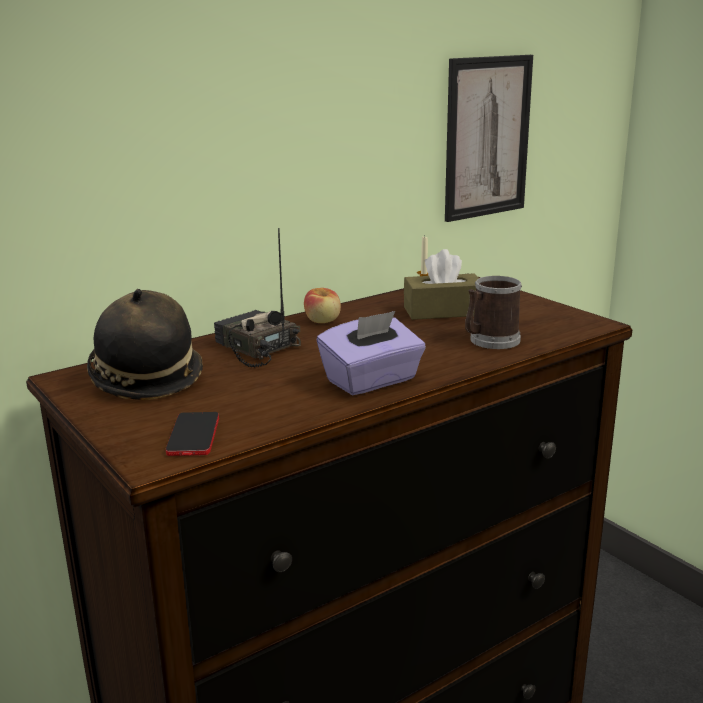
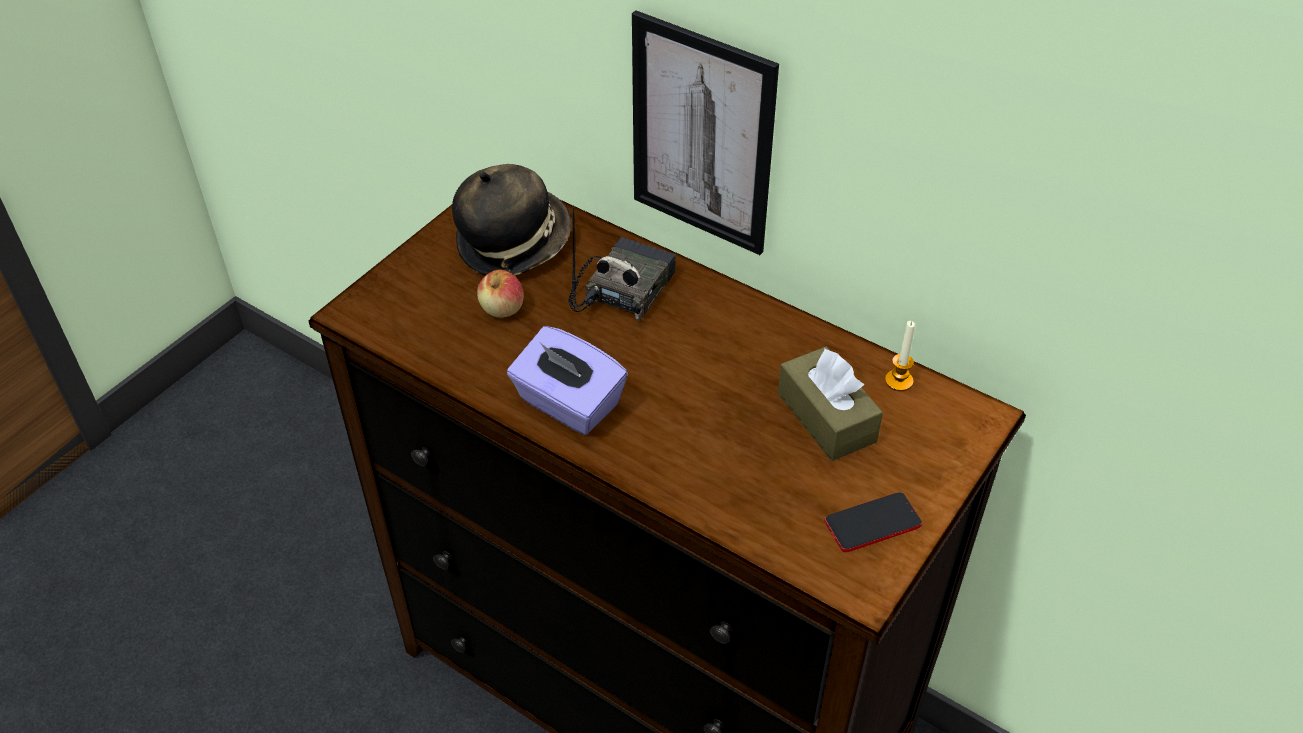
camera: 70 degrees right, 25 degrees up
(193, 435) = (406, 318): phone -> phone (872, 523)
(323, 320) = (733, 316): apple -> apple (502, 309)
(487, 137) = (1135, 267): picture -> picture (702, 135)
(490, 341) = (735, 483): mug -> none

